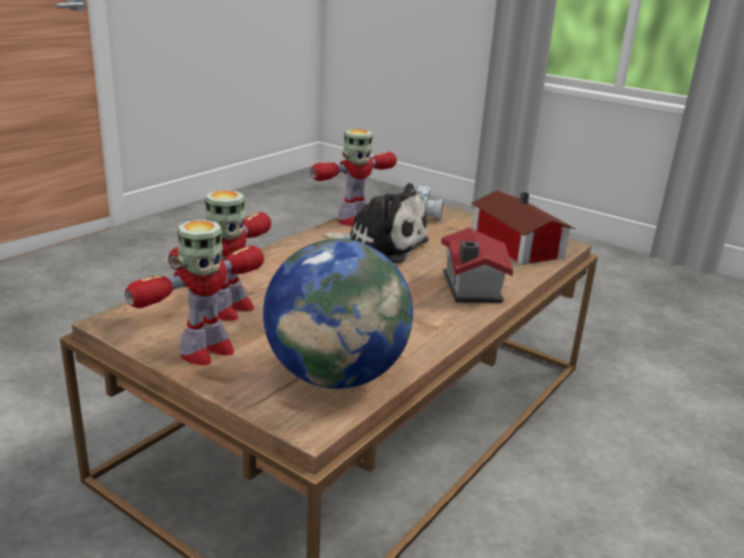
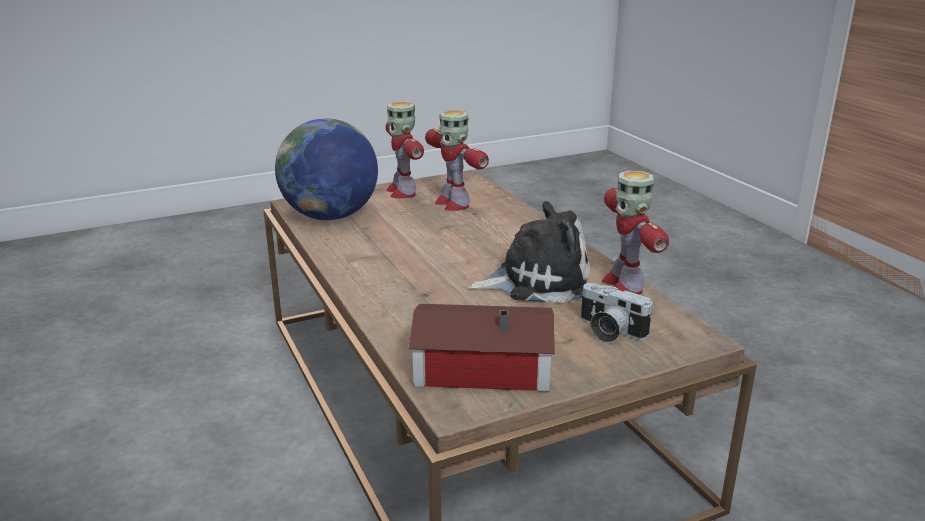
camera: 120 degrees right, 0 degrees up
(380, 245) = (537, 281): plush toy -> plush toy turned 150 degrees counterclockwise
(469, 288) = (397, 295): toy house -> none

